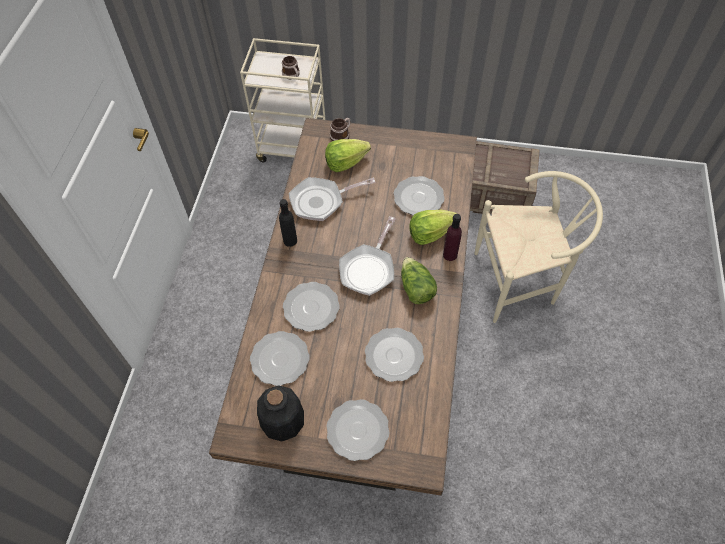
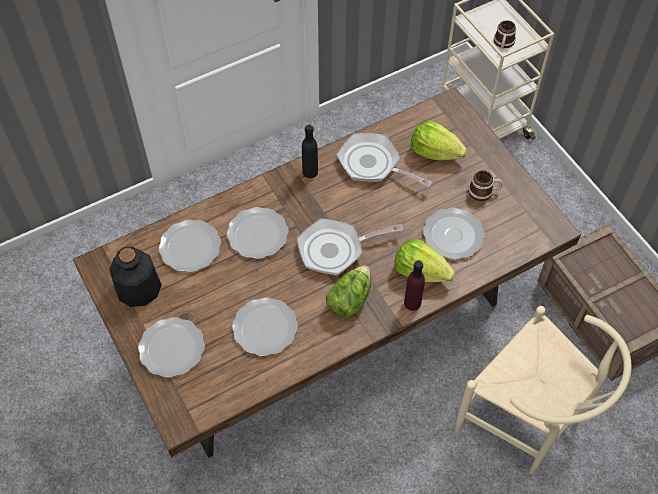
camera: 50 degrees right, 0 degrees up
(341, 135) = (463, 127): mug -> mug (484, 192)

